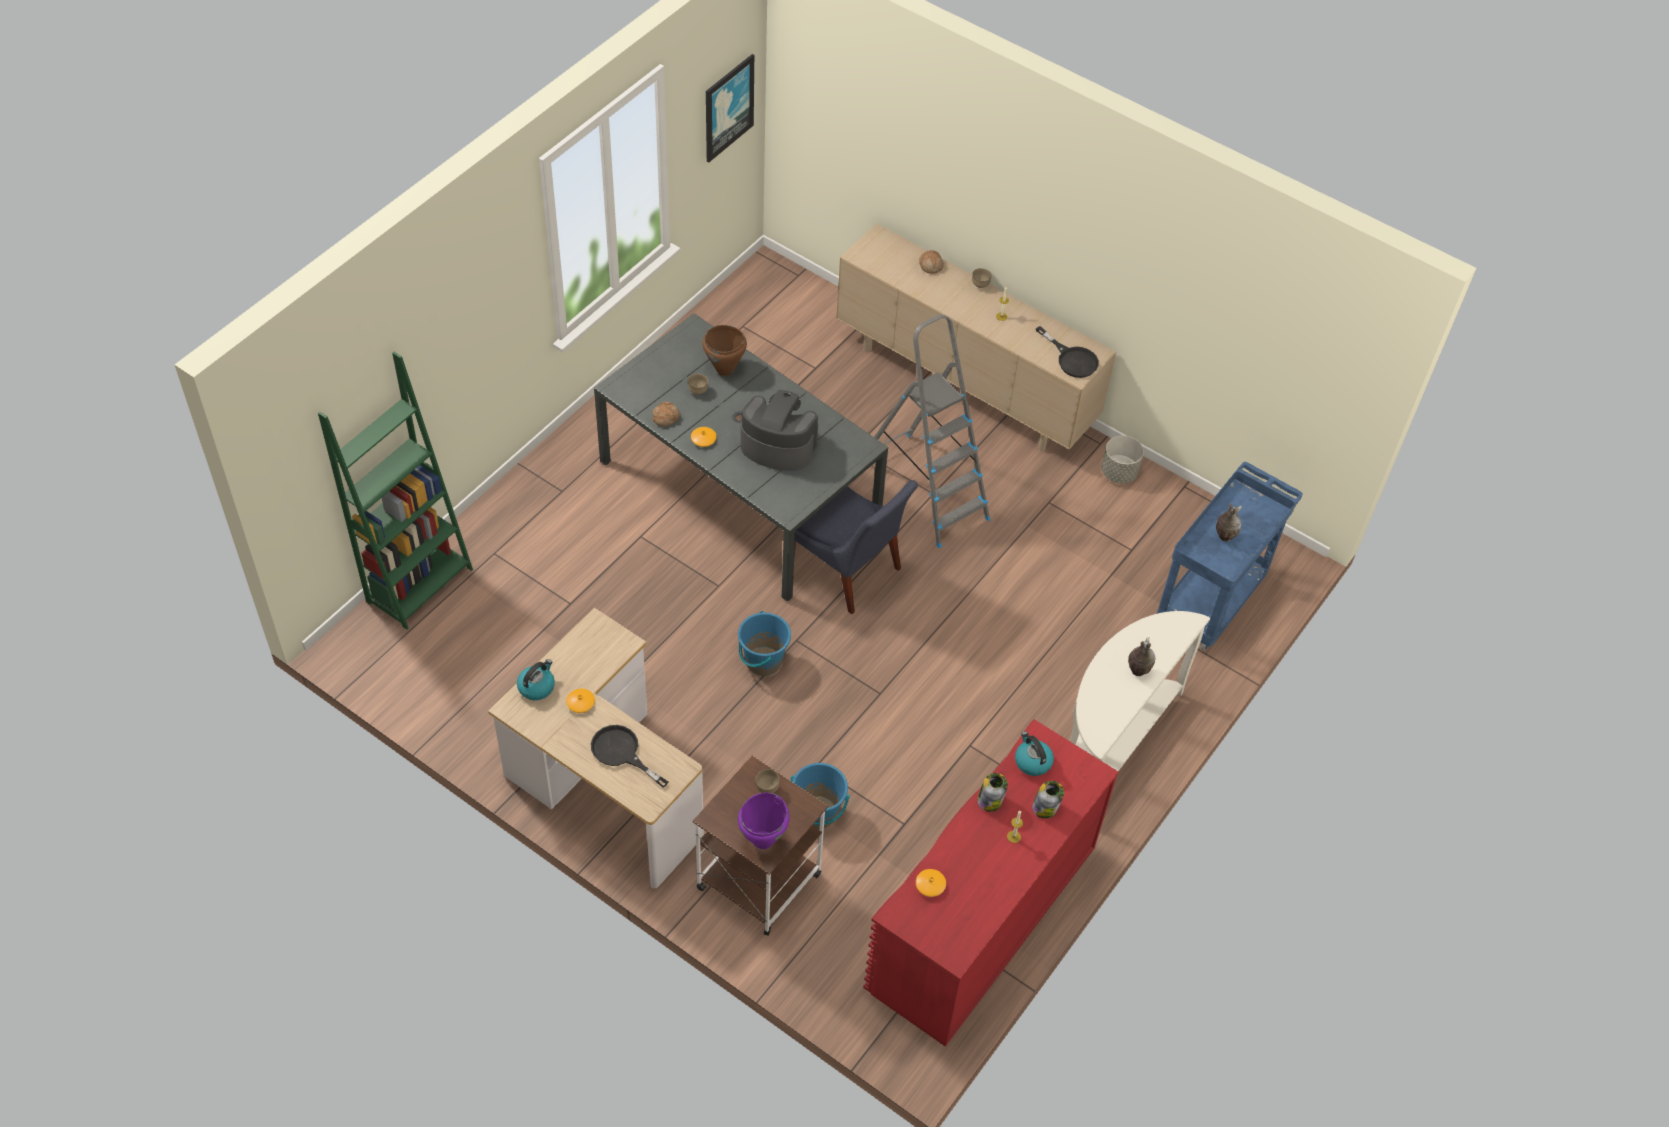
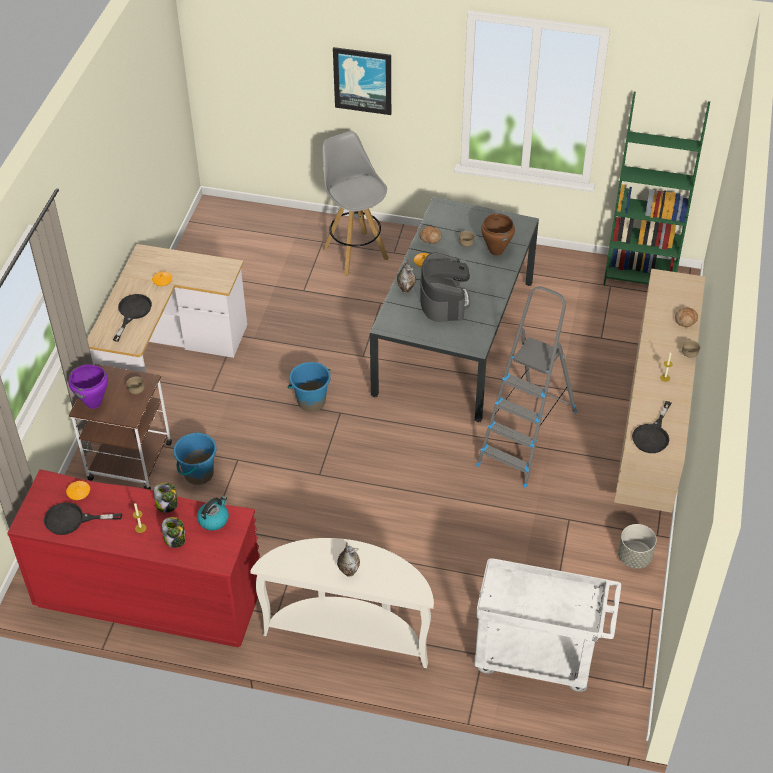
camera: 70 degrees right, 5 degrees down
(419, 585) = (277, 219): green bookcase -> green bookcase (640, 276)
(536, 527) = (355, 252): none -> grey stool
(536, 687) = (165, 257): kettle -> none
(728, 107) = (679, 119): picture -> picture (363, 80)
(847, 571) = (419, 419): blue chair -> none
(971, 903) = (72, 520): none -> black frying pan
(1212, 600) = (539, 663): blue cart -> white cart
(1223, 536) = (532, 596): vase -> vase (406, 289)

